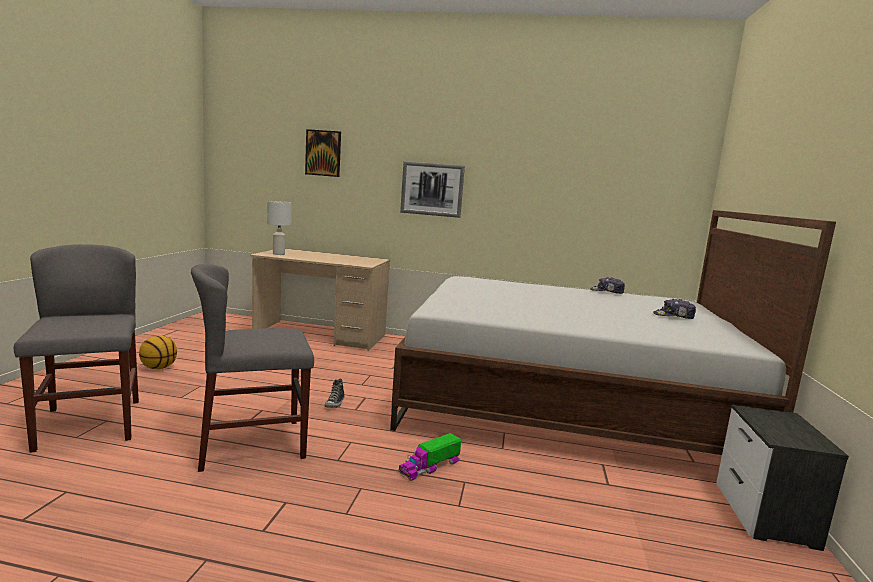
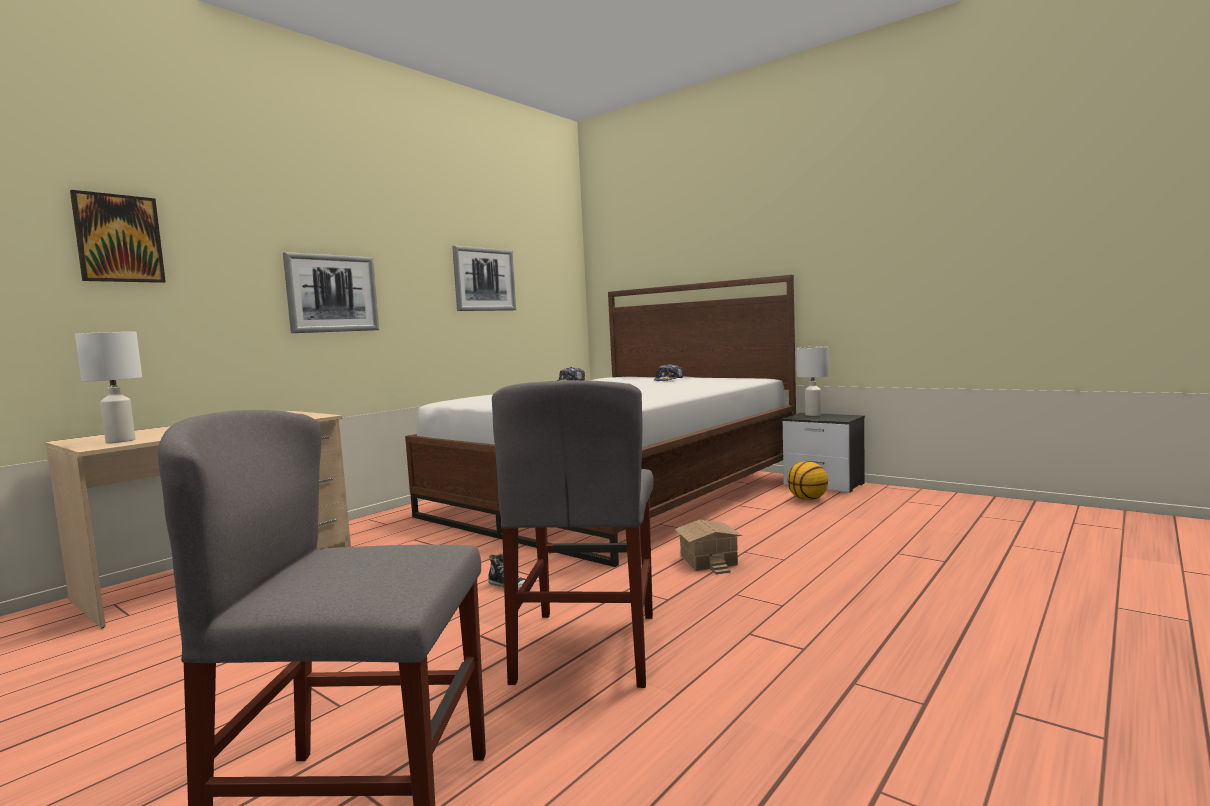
camera: 60 degrees left, 5 degrees down
(158, 368) = (125, 736): basketball -> basketball (807, 499)
(430, 467) = (709, 560): toy truck -> toy house
(569, 187) = (484, 279): none -> picture
(789, 421) = (813, 415): none -> white table lamp

